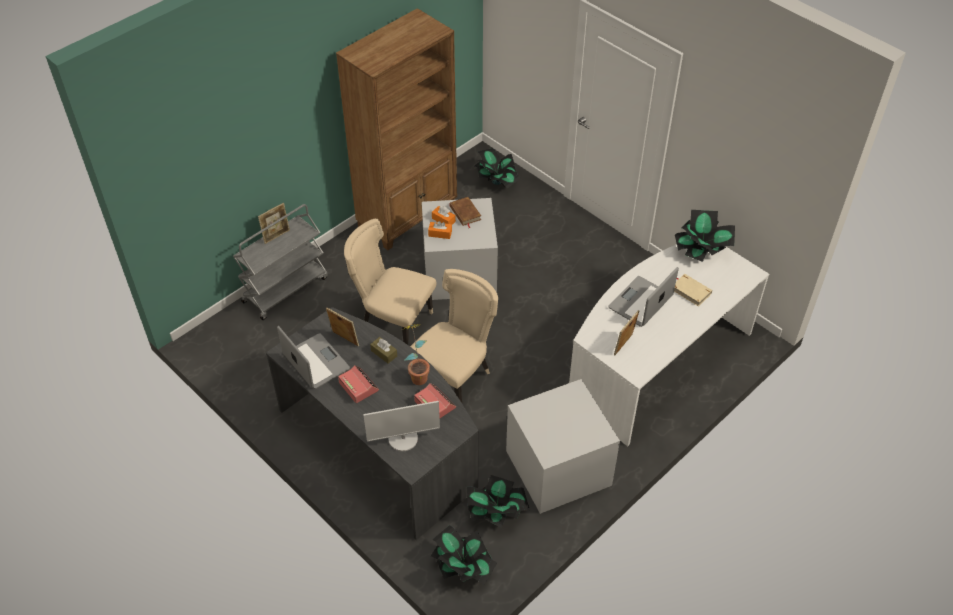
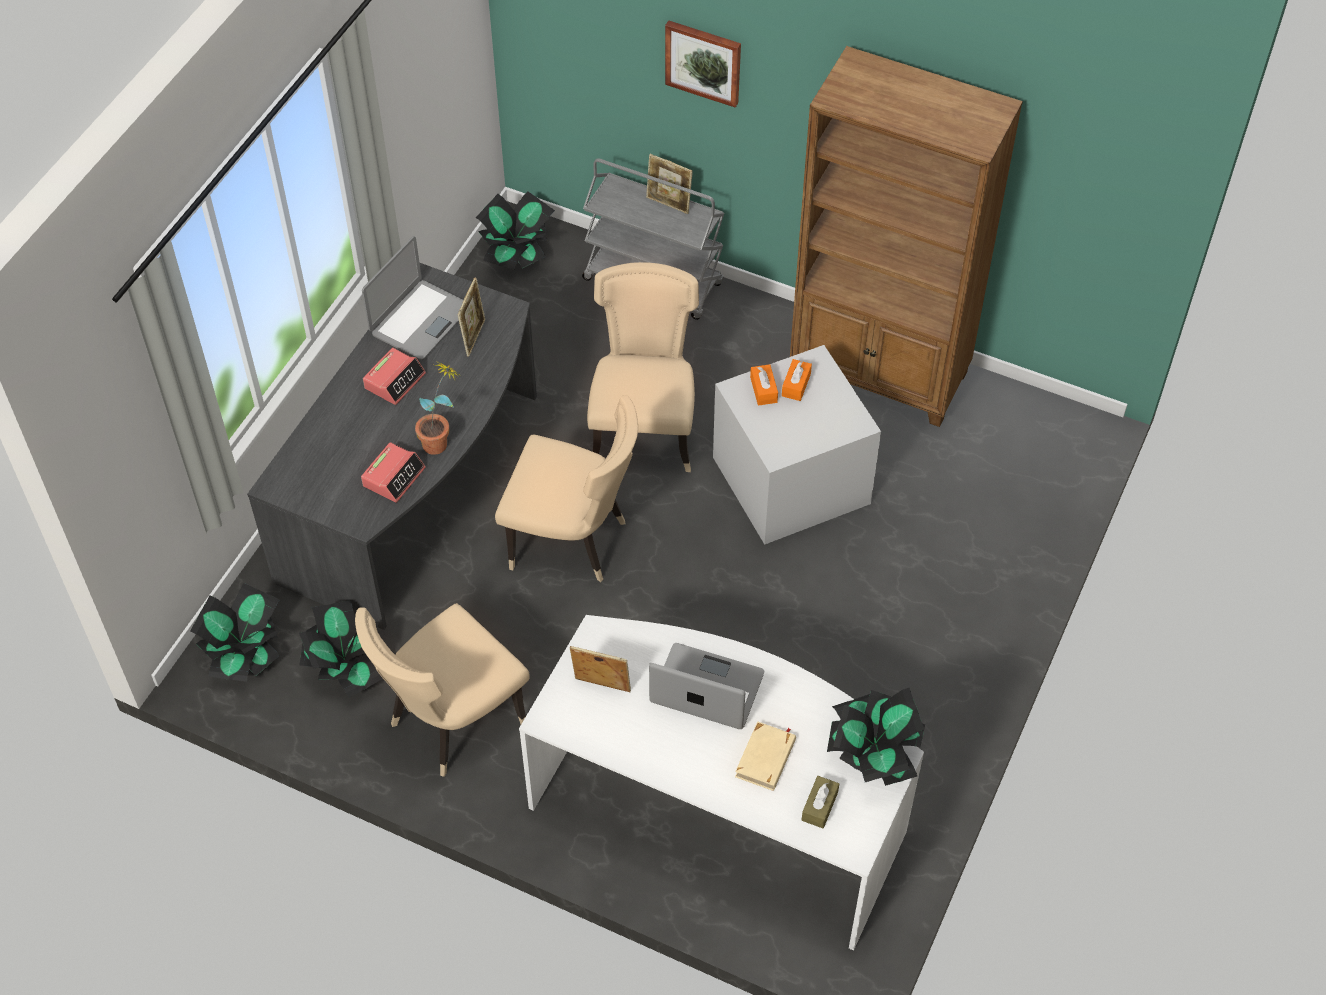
camera: 70 degrees right, 5 degrees up
(263, 135) = (704, 62): none -> picture
(384, 353) = (466, 389): brown tissue box -> brown tissue box (819, 806)
(403, 439) = (321, 460): monitor -> none
(465, 213) = (825, 407): brown book -> none
(496, 181) = (1030, 467): potted plant -> potted plant (517, 252)
(557, 469) = (450, 723): grey storage box -> beige chair

